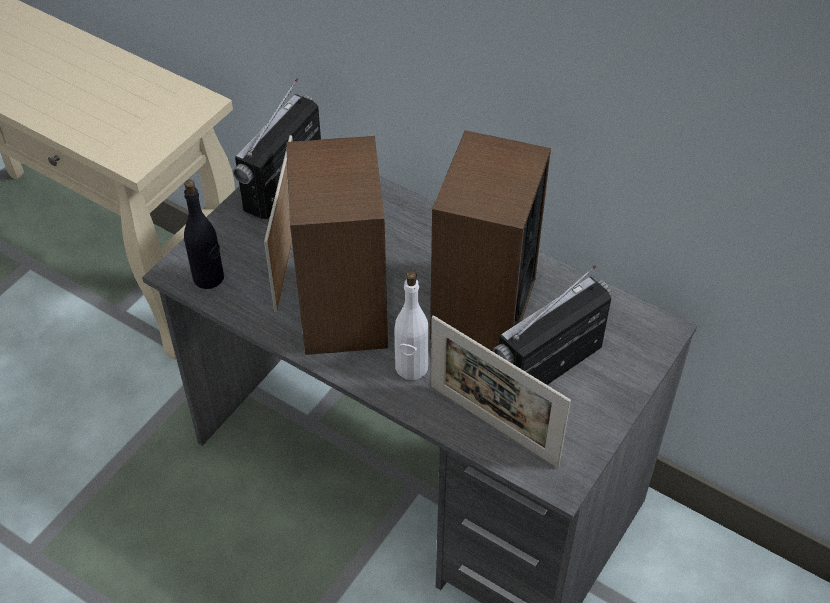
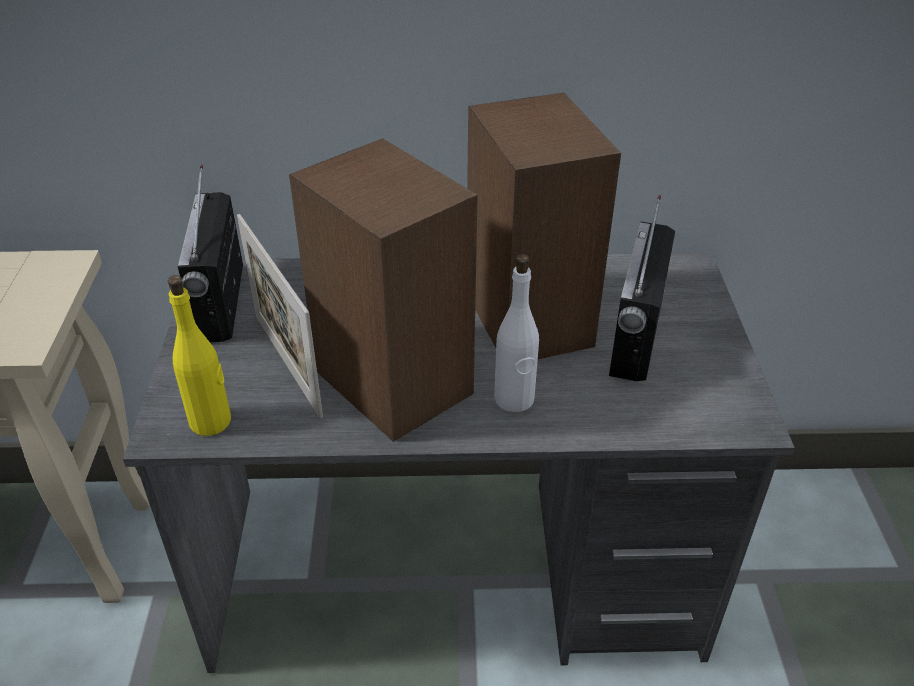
camera: 35 degrees left, 10 degrees down
(209, 278) = (211, 421): black bottle -> yellow bottle
(493, 425) = (642, 409): picture frame -> none

